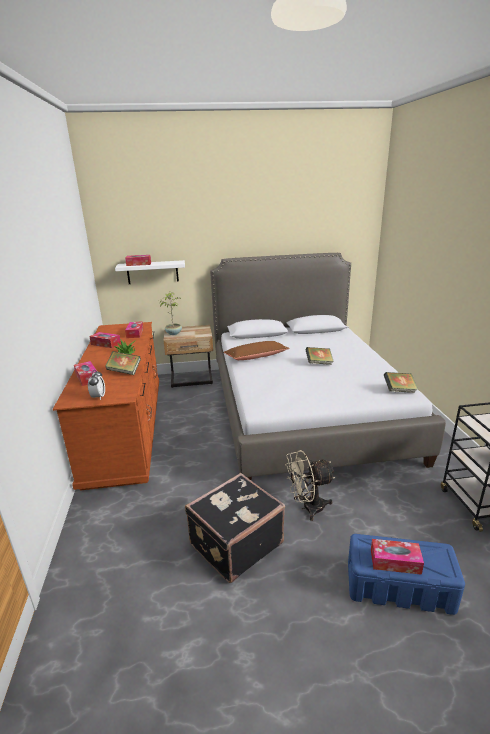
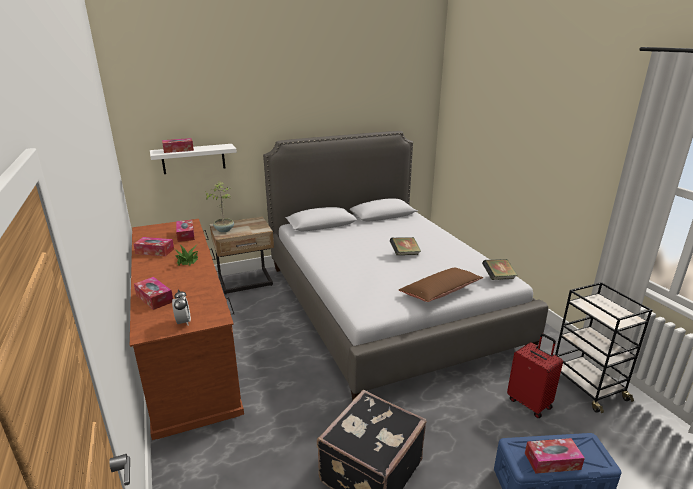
camera: 15 degrees left, 0 degrees up
(124, 371) = (199, 285): book -> none
(256, 357) = (333, 252): brown pillow -> brown pillow (440, 292)
(307, 507) = (431, 416): beige fan -> none
(408, 511) = (530, 403): none -> red suitcase

